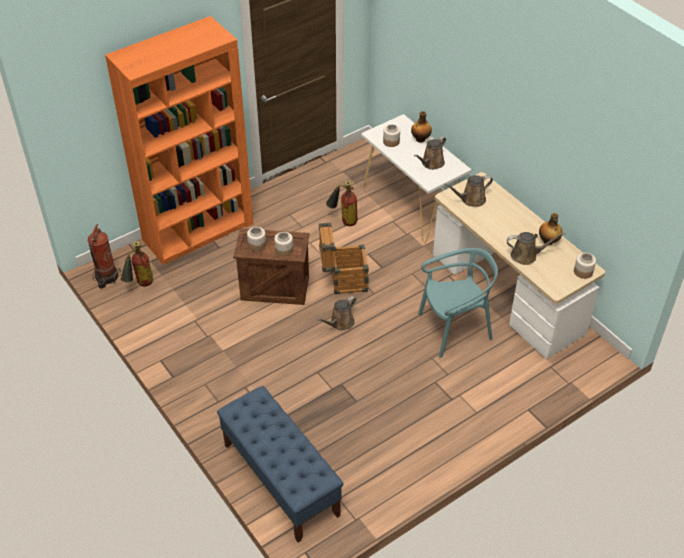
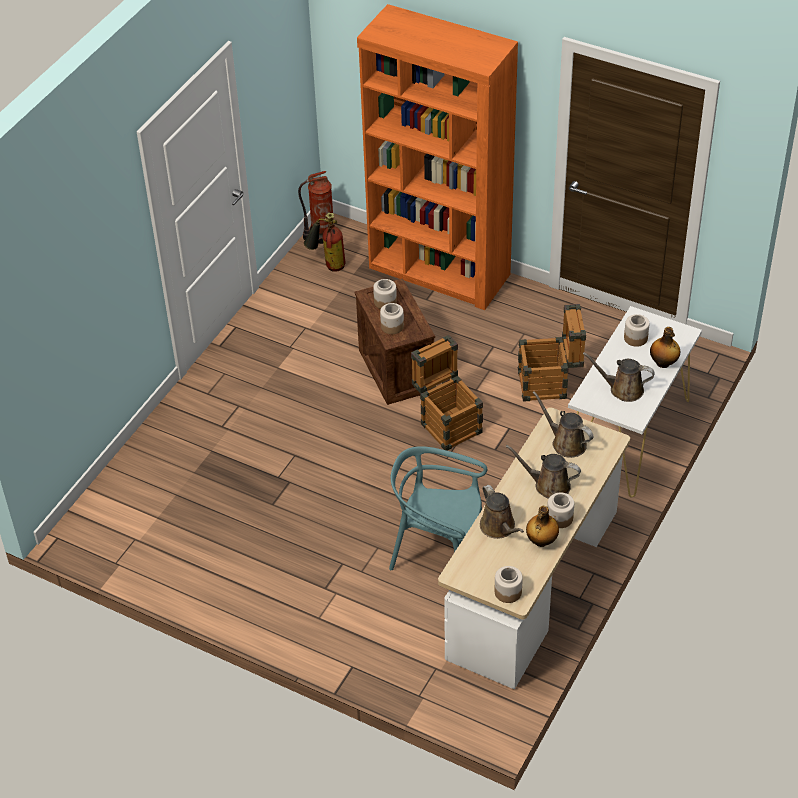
camera: 65 degrees right, 0 degrees up
(280, 479) = (135, 483): blue bench -> none
(340, 323) = (379, 446): brown watering can -> brown watering can (548, 485)
(343, 220) = (549, 384): fire extinguisher -> crate
(454, 329) = (438, 553): turquoise chair -> turquoise chair turned 150 degrees clockwise
(533, 226) = (560, 518): none -> jar

